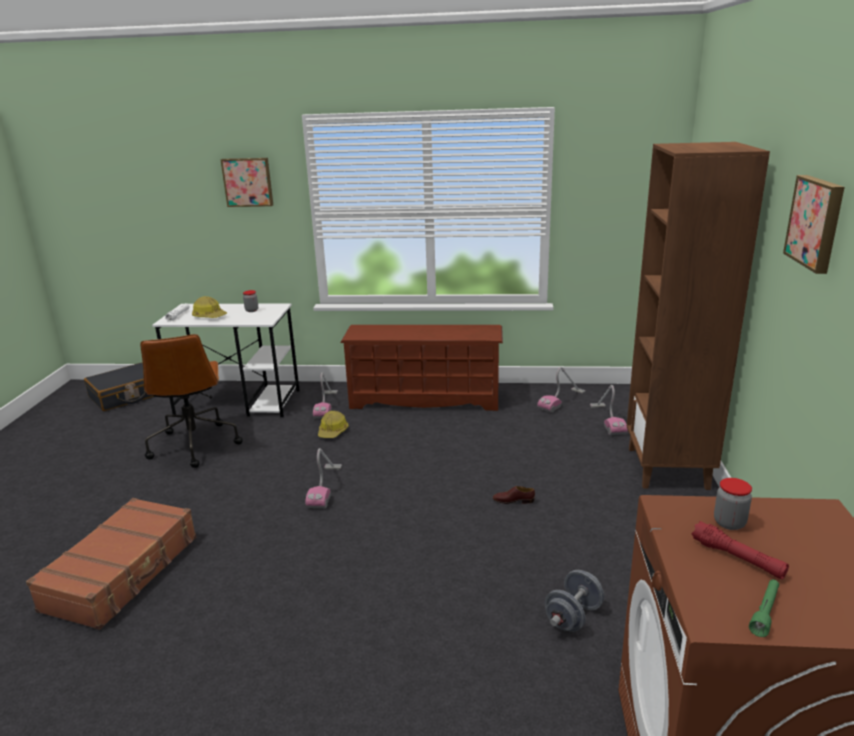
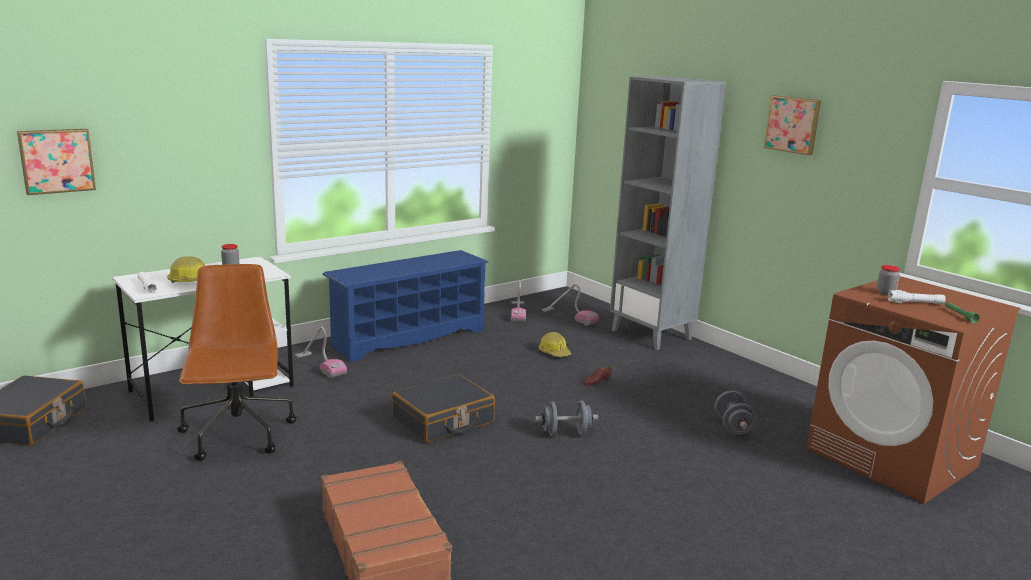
camera: 45 degrees left, 5 degrees down
(194, 444) = (238, 435): brown office chair -> brown office chair turned 135 degrees counterclockwise
(248, 182) = (196, 115): picture -> picture (56, 160)
(325, 487) = (443, 421): vacuum cleaner -> black suitcase
(333, 432) = (370, 382): hard hat -> hard hat (554, 352)
(395, 542) = (565, 433): none -> grey dumbbell
(425, 399) = (408, 337): brown shoe rack -> blue shoe rack
(668, 468) = (652, 335): brown bookcase -> grey bookcase
(737, 558) = (915, 303): red flashlight -> white flashlight

